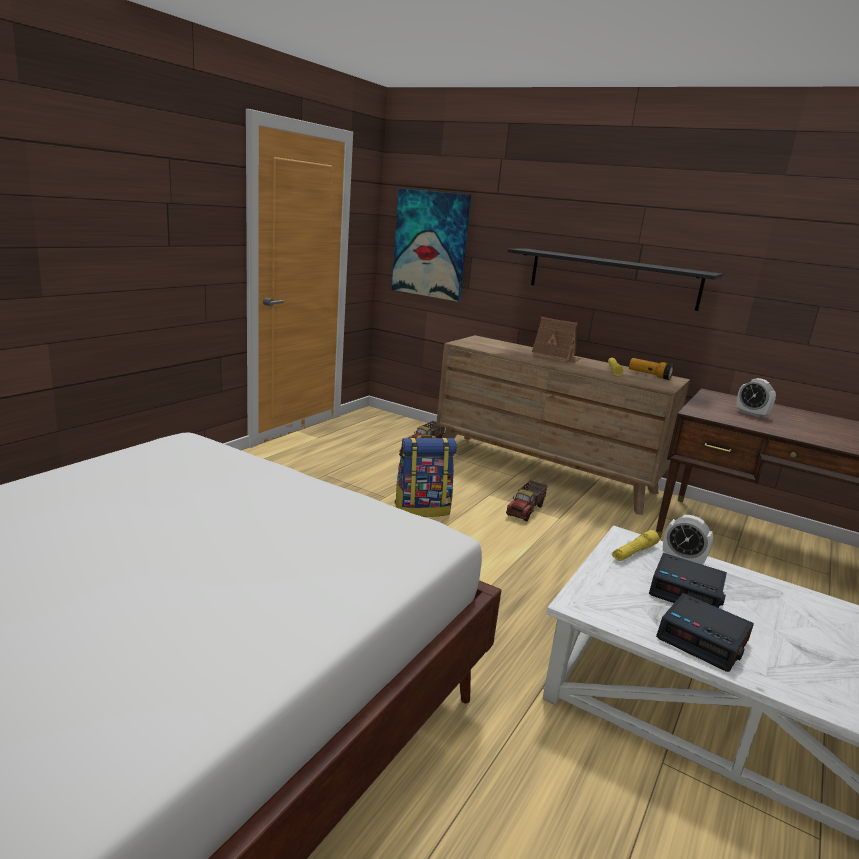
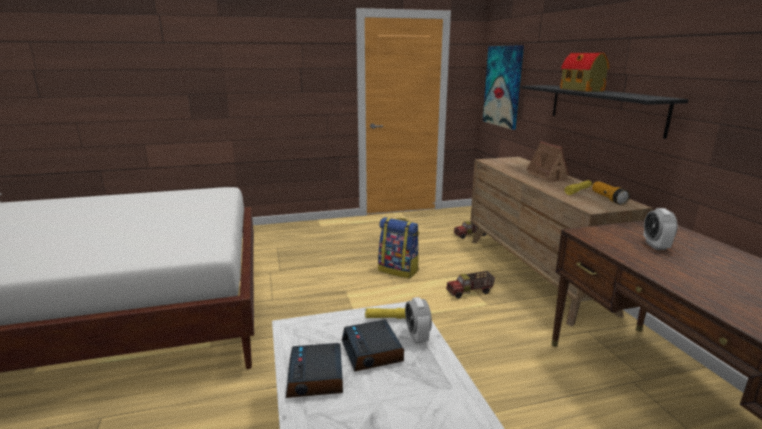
camera: 45 degrees right, 0 degrees up
(598, 258) = (582, 90): none -> toy house

